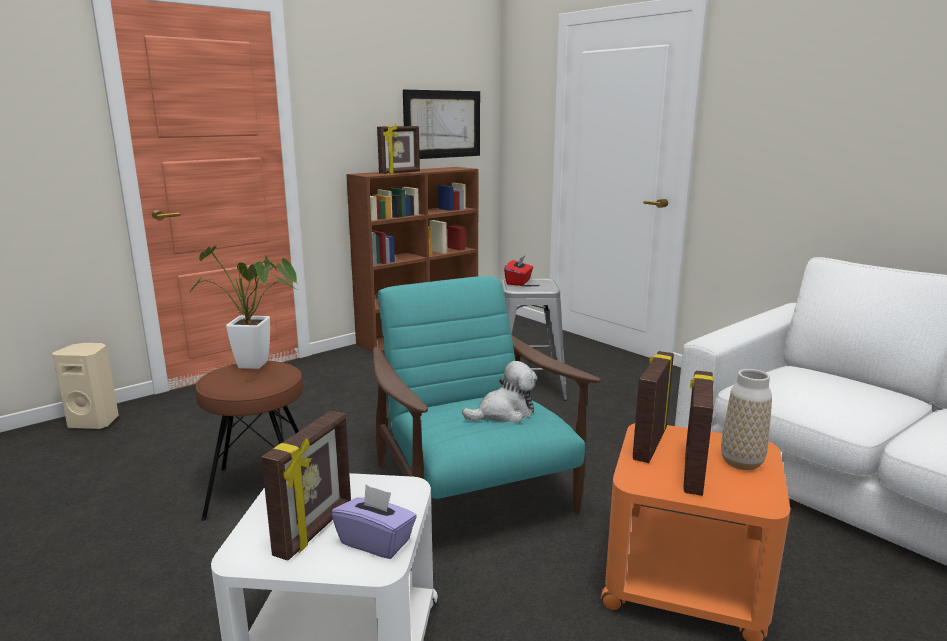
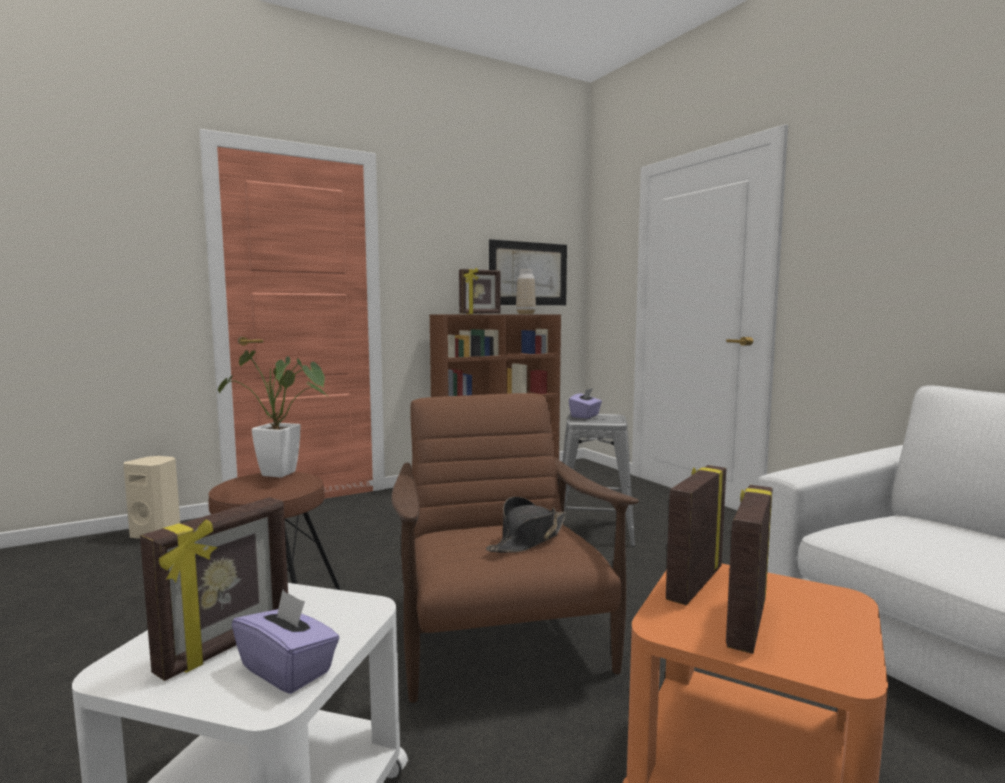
camera: 10 degrees right, 10 degrees down
(473, 491) = (499, 636): turquoise armchair -> brown armchair
(504, 413) = (528, 539): plush toy -> black hat
(518, 282) = (585, 416): red tissue box -> purple tissue box
(741, 462) = (818, 616): vase -> vase (525, 314)

